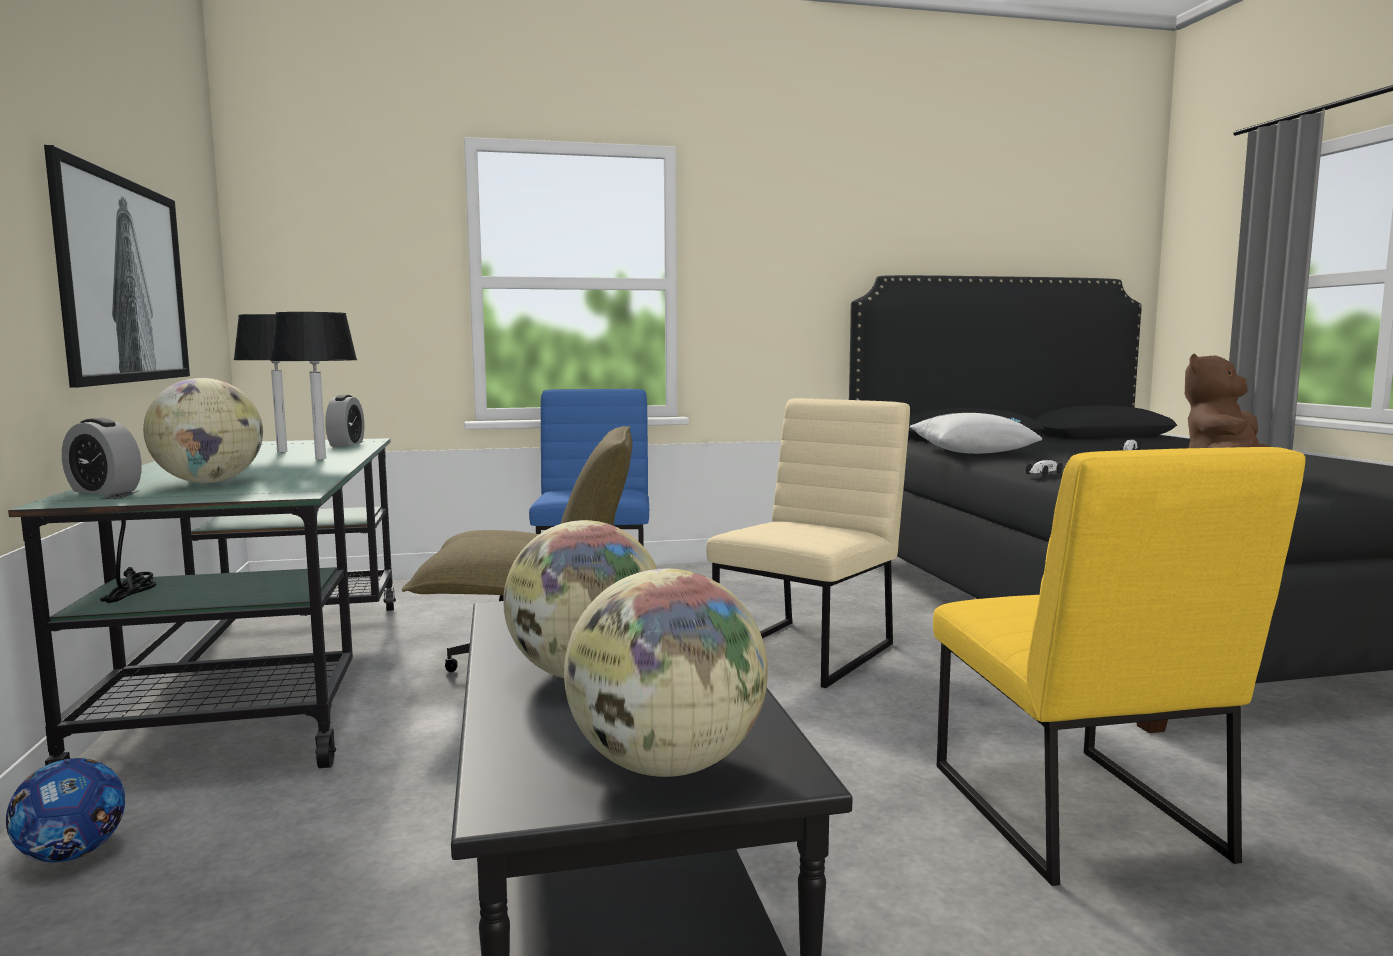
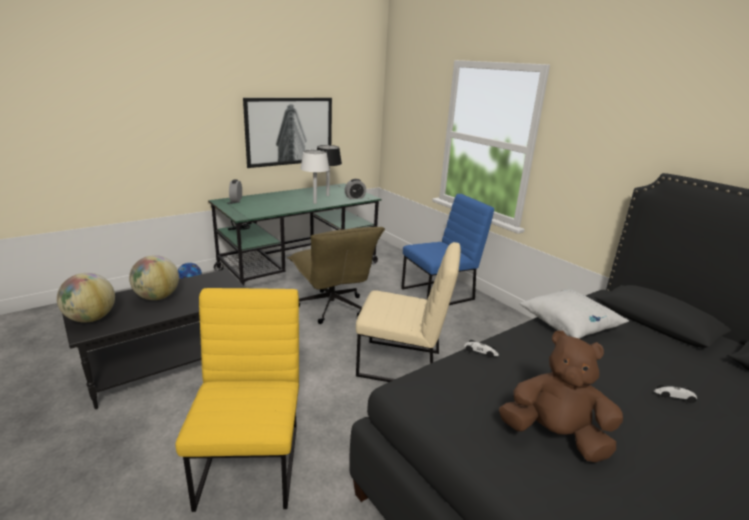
camera: 65 degrees right, 15 degrees up
(209, 482) = (257, 204): globe -> none
(321, 458) = (315, 203): black table lamp -> white table lamp
(1076, 814) = (251, 461): yellow chair -> yellow chair turned 120 degrees clockwise

